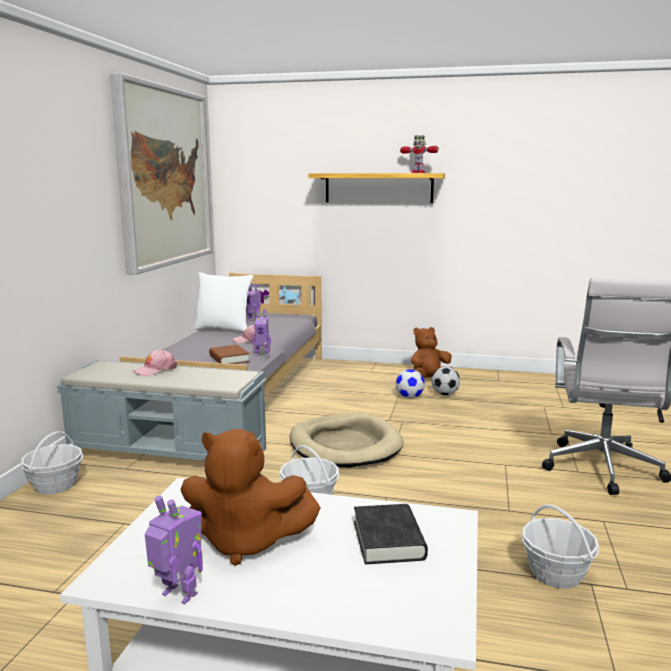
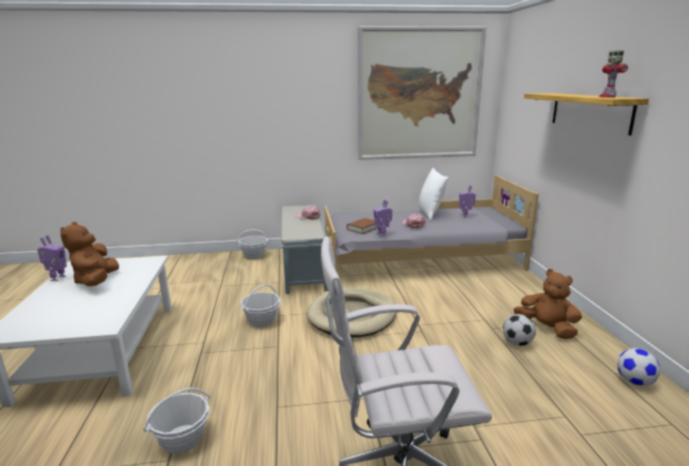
camera: 70 degrees right, 5 degrees up
(388, 540) = (87, 312): black book -> none
(409, 397) = (484, 325): football -> football (634, 381)

